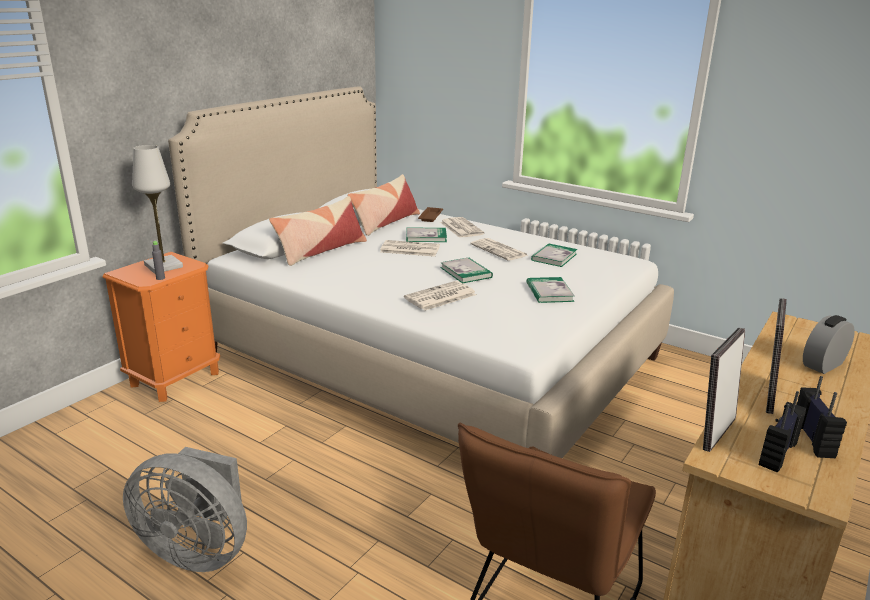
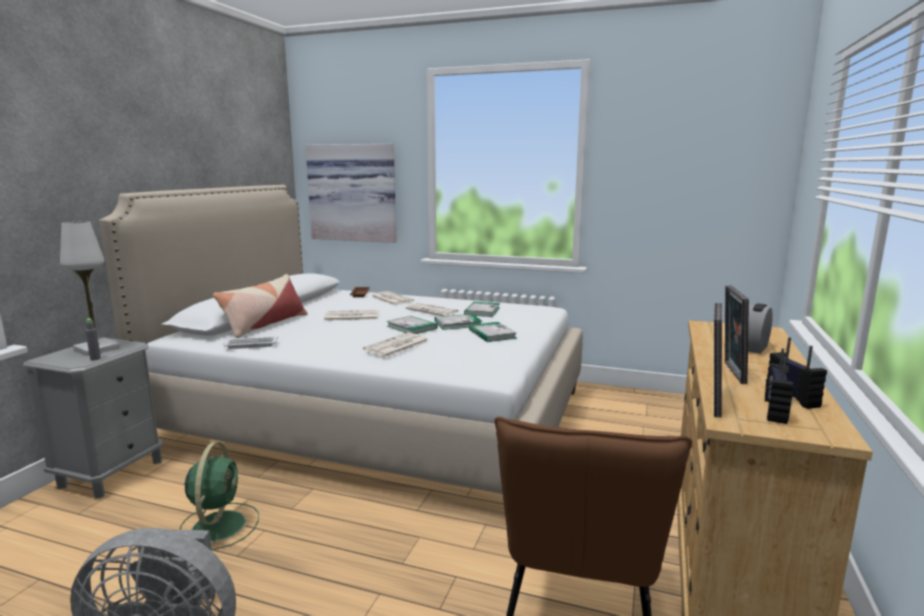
camera: 15 degrees left, 10 degrees down
(175, 379) = (111, 473): orange nightstand -> grey nightstand
(256, 447) = (219, 525): none -> green fan
(300, 277) = (250, 345): none -> white tray
(385, 223) = (320, 301): pillow -> none
(426, 237) = (362, 307): book -> book (458, 324)
(436, 97) = (353, 193): none -> picture

